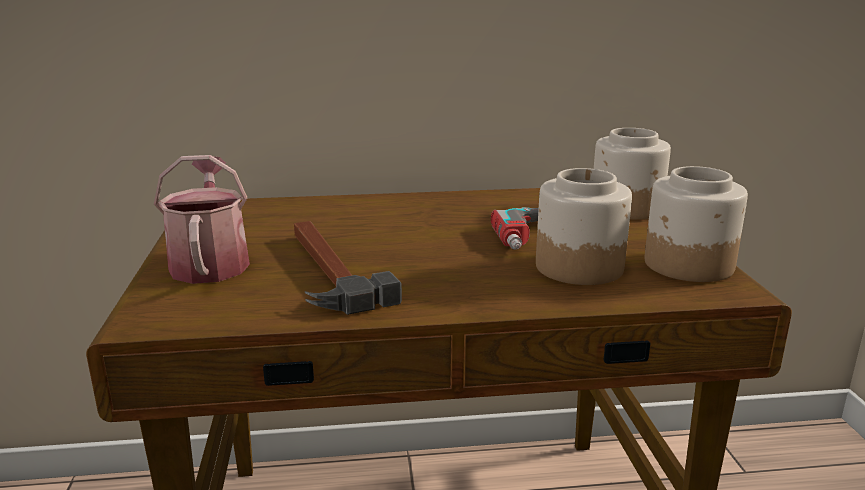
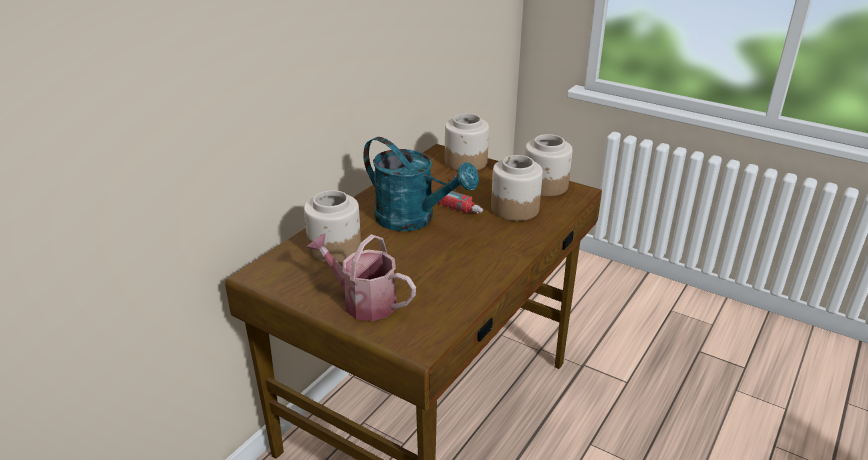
camera: 50 degrees left, 10 degrees up
(302, 217) = (334, 249): none -> jar
(327, 270) = (427, 271): hammer -> none
(432, 228) = (414, 220): none -> turquoise watering can

